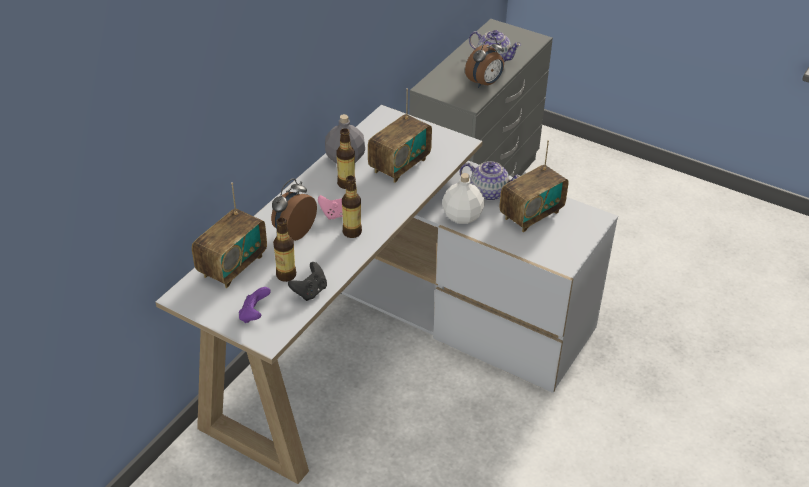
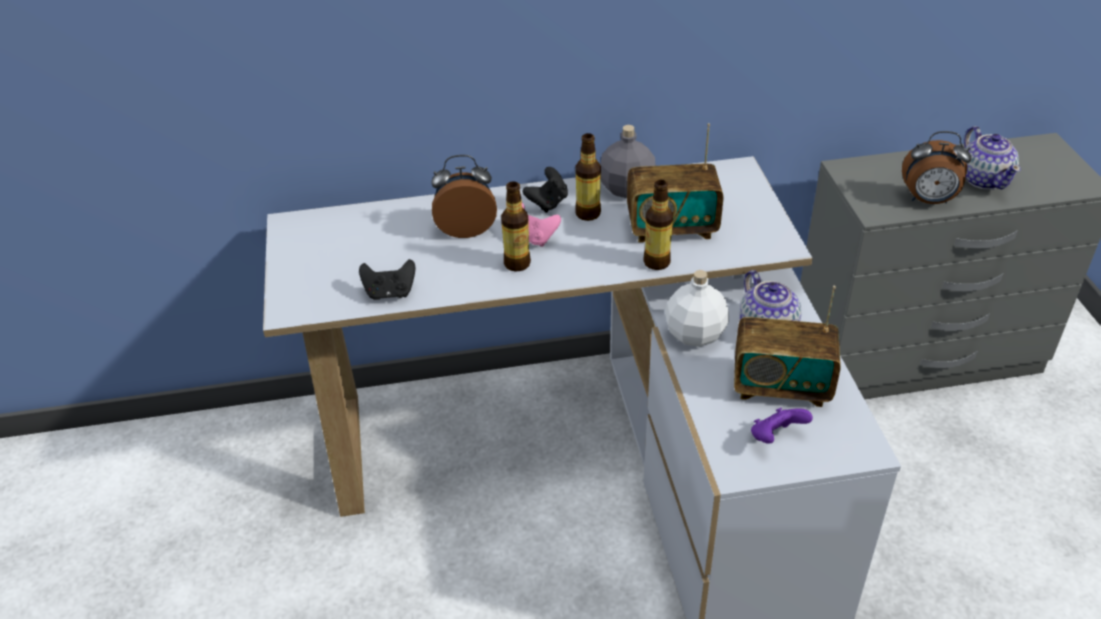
camera: 50 degrees right, 0 degrees up
(232, 266) = (368, 224): radio -> none
(254, 315) = (314, 280): purple game controller -> purple game controller (775, 437)
(286, 275) = (395, 263): bottle -> bottle (656, 262)
(316, 191) = (548, 203): none -> black game controller

